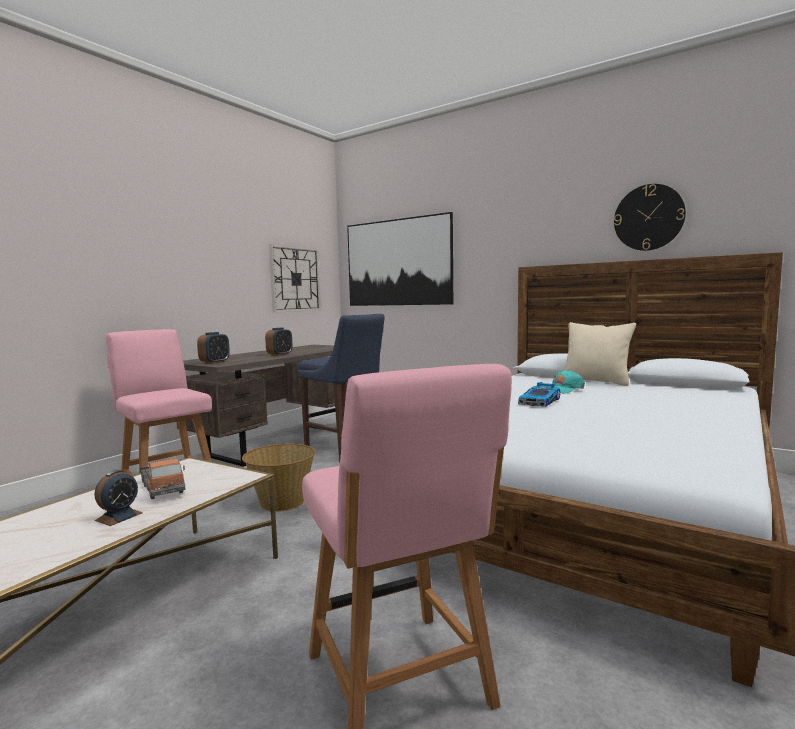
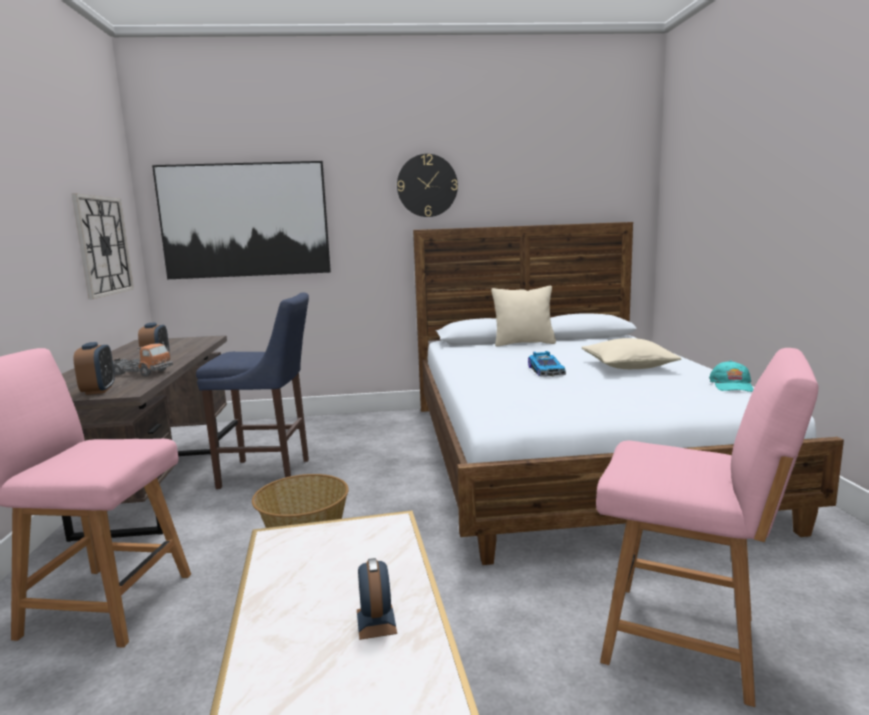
camera: 40 degrees left, 5 degrees up
(162, 488) = (331, 573): toy truck -> toy truck (137, 373)
(563, 389) = (526, 355): turquoise cap -> turquoise cap (732, 386)
(643, 412) = (628, 366): none -> beige pillow
(648, 217) = (532, 185): wall clock -> wall clock (427, 185)

